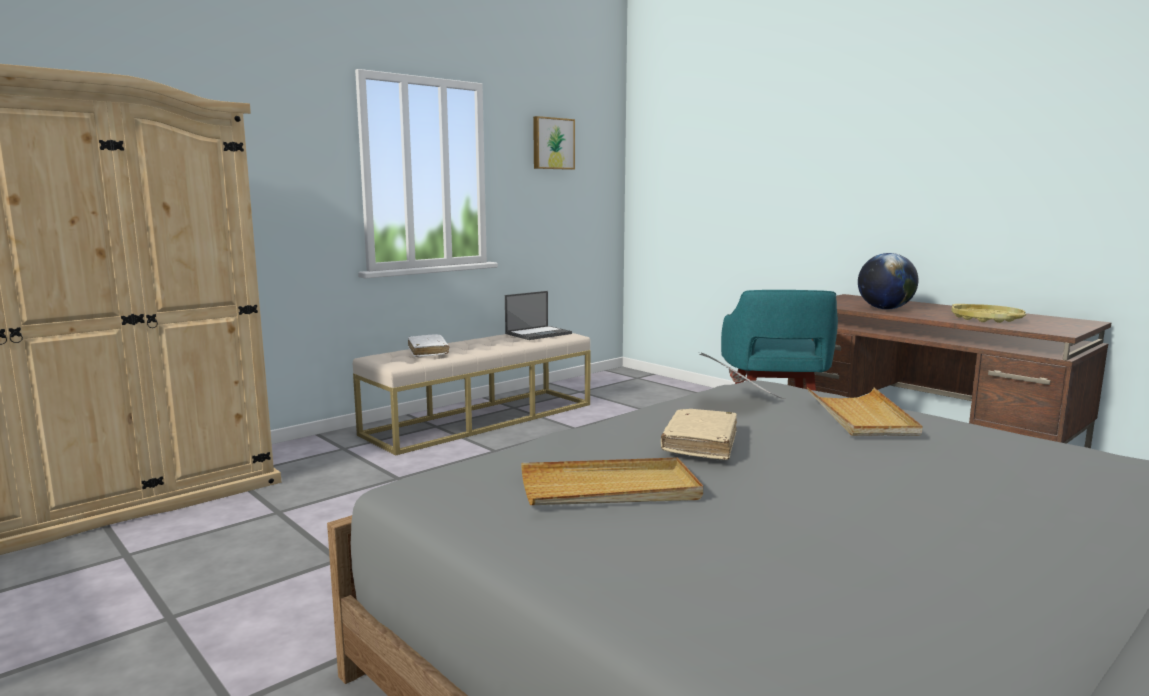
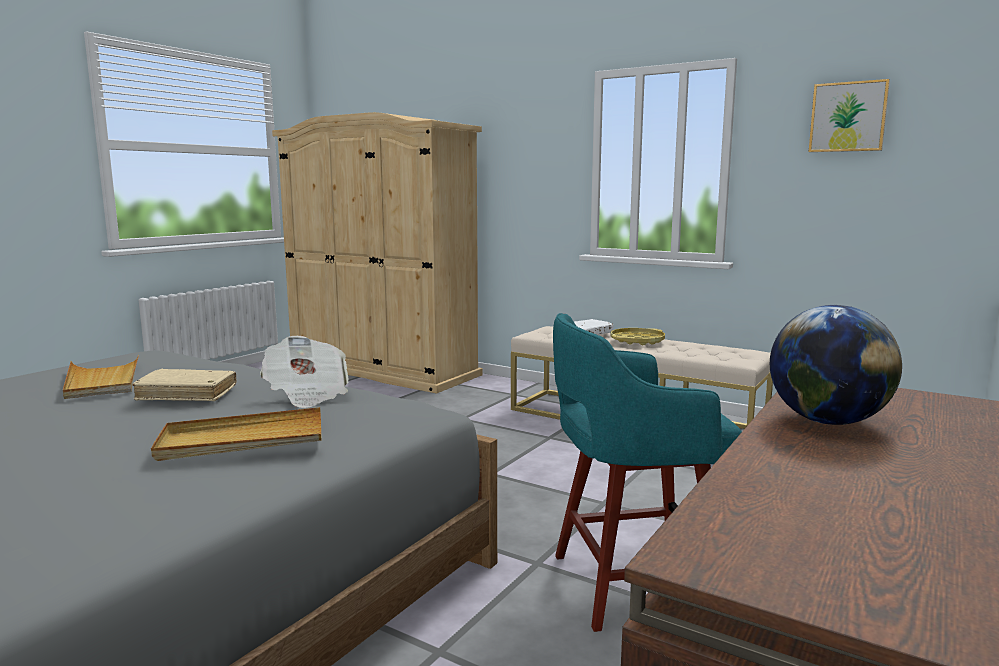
camera: 75 degrees right, 0 degrees up
(539, 333) = (721, 351): laptop -> none
(986, 319) = (824, 497): yellow tray -> yellow tray (637, 341)

